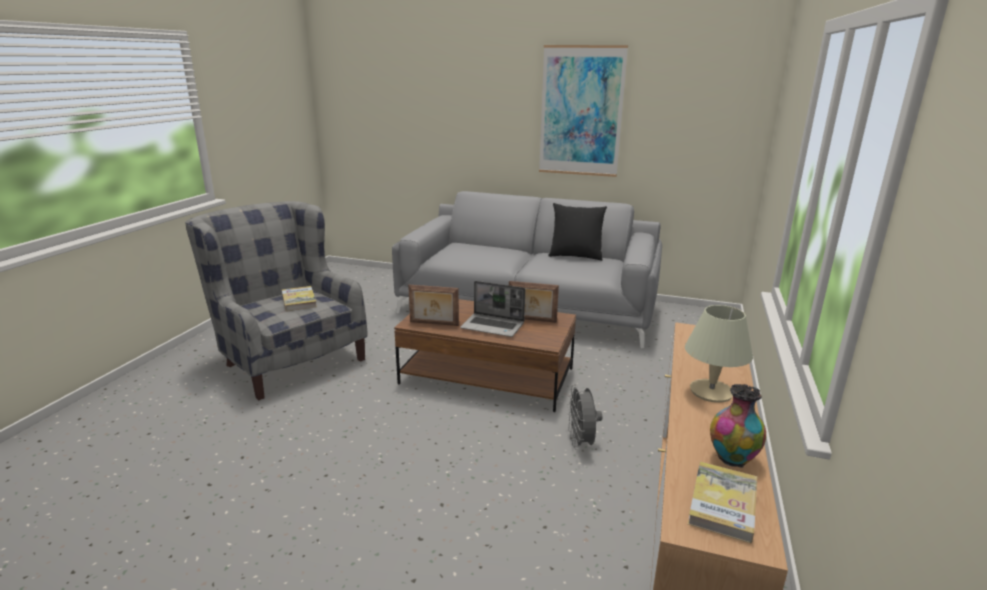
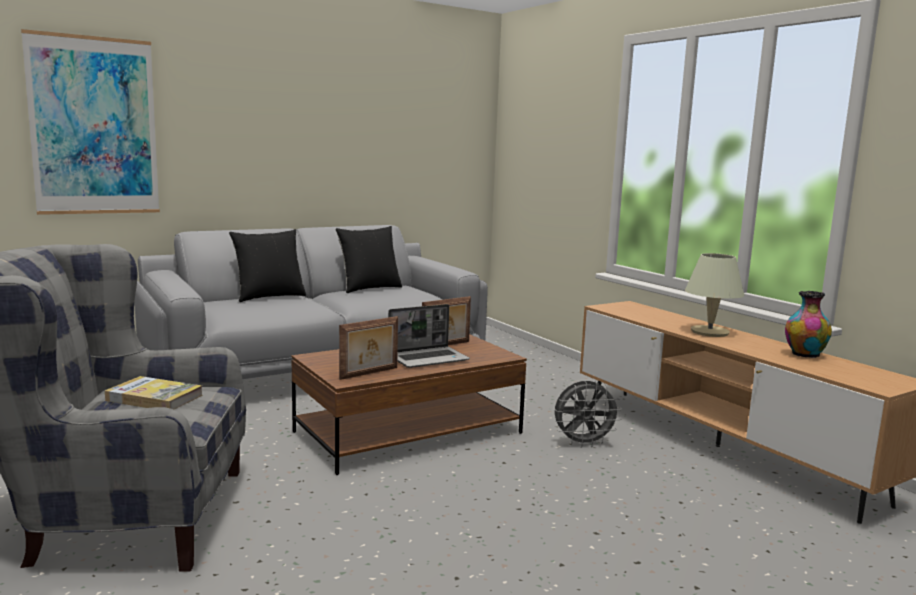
camera: 50 degrees left, 10 degrees down
(495, 247) = (269, 296): none -> black pillow
(581, 112) = (322, 123): picture -> picture (94, 126)
(581, 443) = (583, 443): grey fan -> grey fan turned 45 degrees counterclockwise
(722, 504) = (857, 373): book -> none

